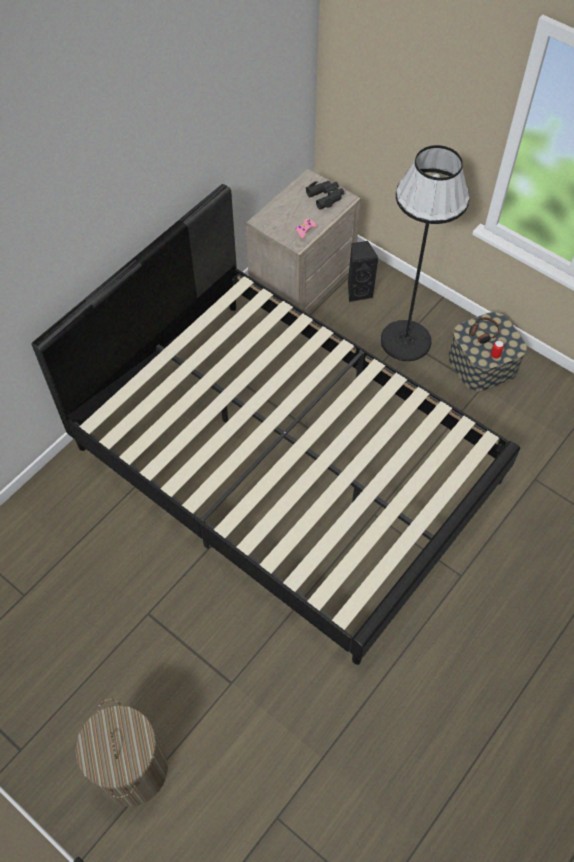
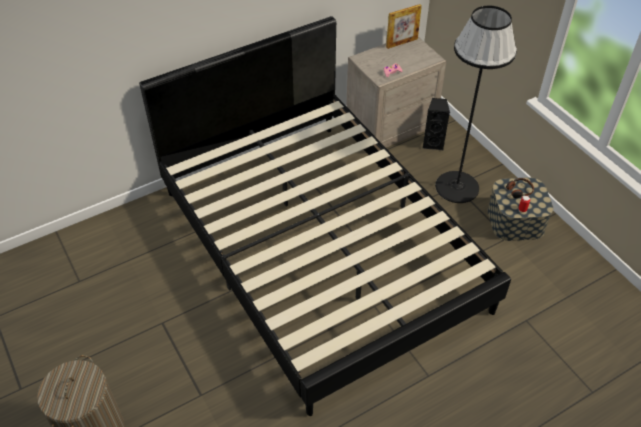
camera: 20 degrees right, 10 degrees down
(300, 186) = (402, 43): none -> picture frame
(326, 197) = (418, 54): black binoculars -> none

